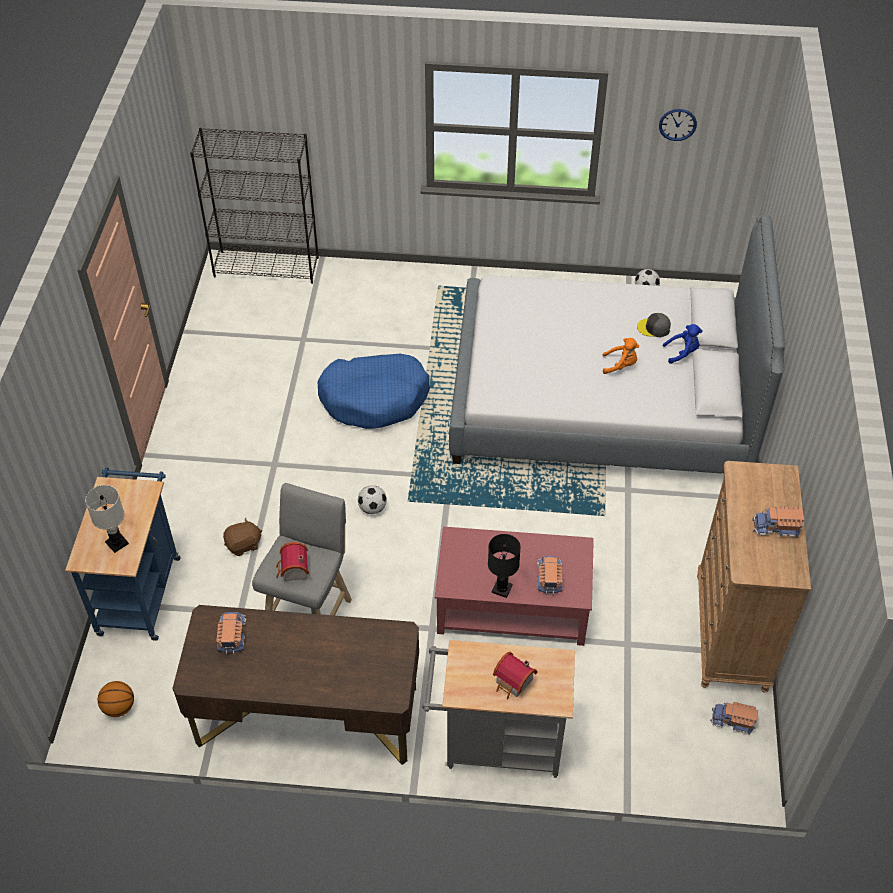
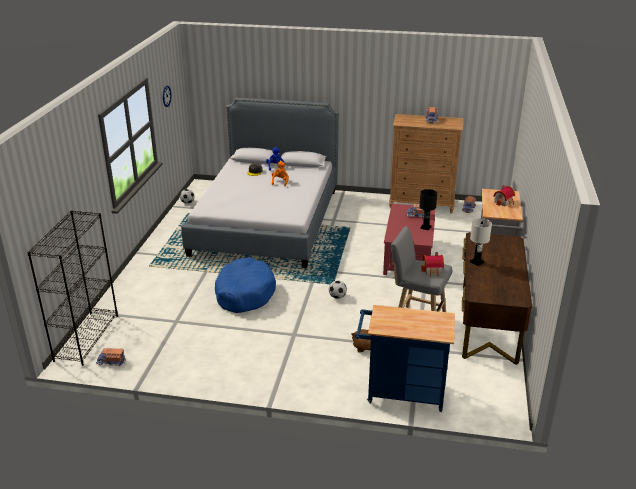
camera: 85 degrees left, 20 degrees down
(117, 543) = (428, 321): white table lamp -> white table lamp (476, 262)
(119, 707) = (497, 399): basketball -> none
(231, 635) = (486, 287): toy truck -> toy truck (111, 362)

